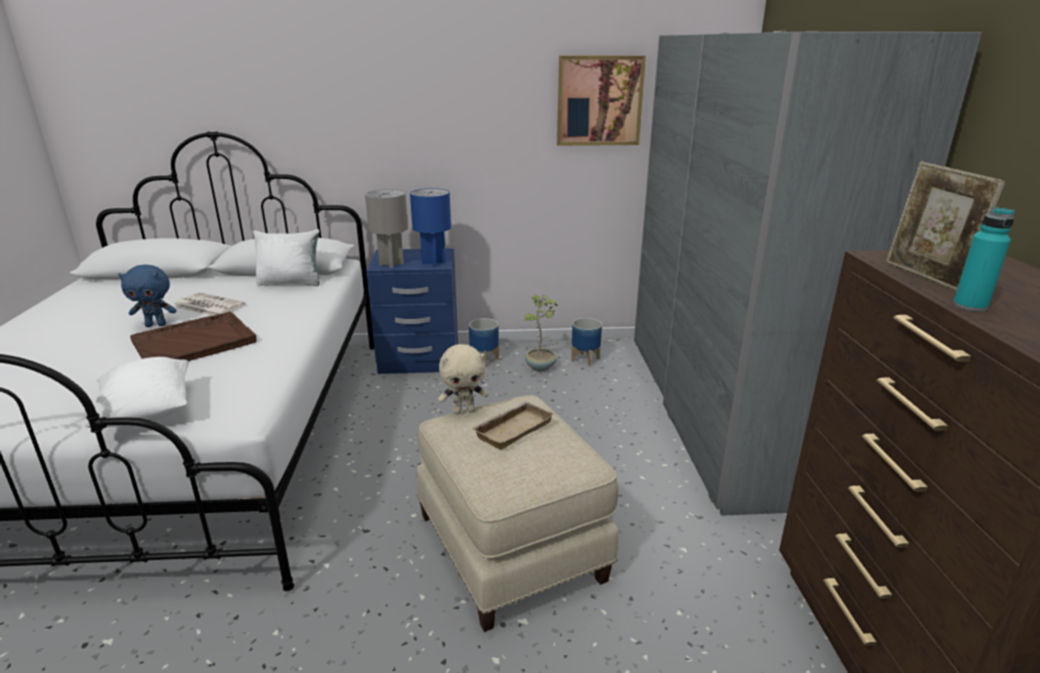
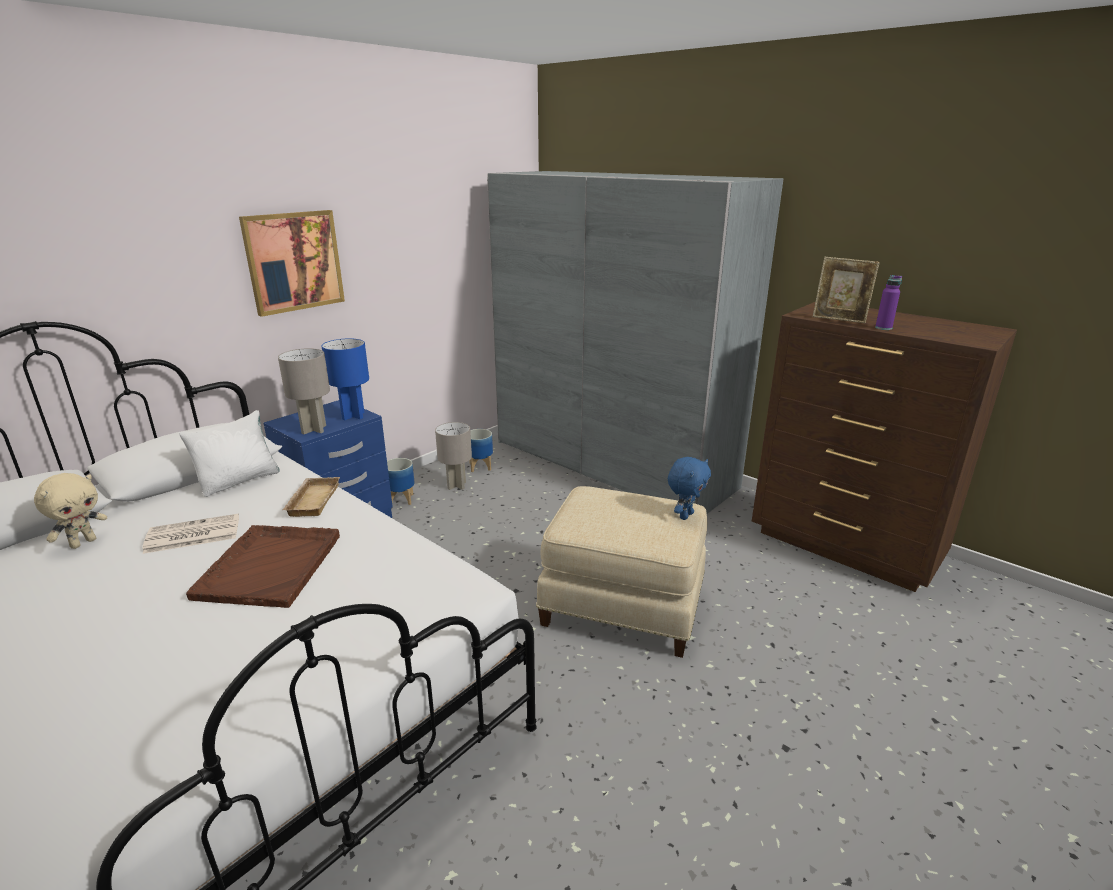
camera: 45 degrees left, 0 degrees up
(147, 412) = (379, 630): white pillow -> none
(156, 325) = (174, 575): blue plush toy -> blue plush toy (685, 515)
(464, 411) = (561, 515): beige plush toy -> beige plush toy (83, 542)
(512, 428) = (617, 508): beige tray -> beige tray (312, 500)
(541, 367) = (456, 486): potted plant -> grey table lamp
(599, 101) = (442, 233): picture -> picture (294, 261)
(970, 306) = (883, 328): turquoise bottle -> purple bottle

